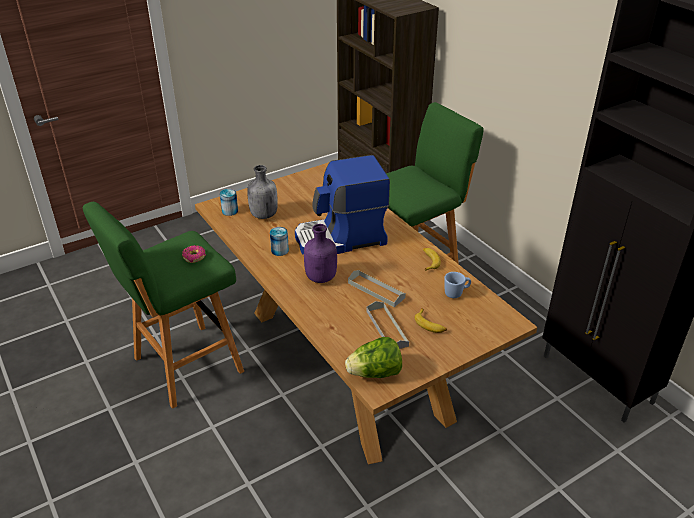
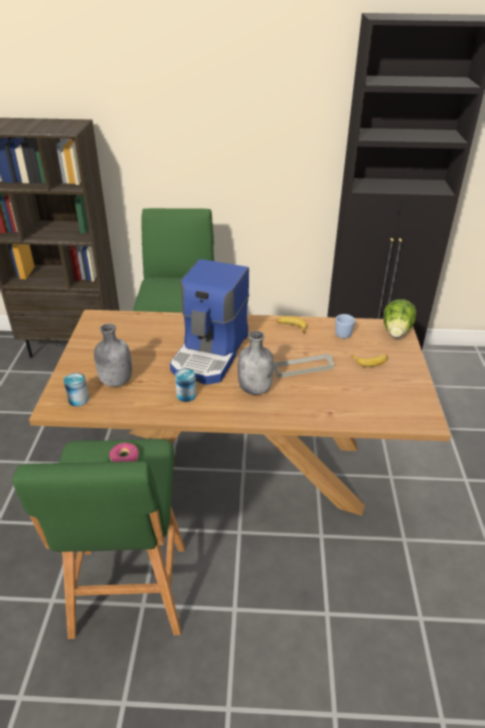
camera: 55 degrees left, 0 degrees up
(321, 278) = (255, 388): purple bottle -> grey bottle
(375, 373) = (408, 415): lettuce -> lettuce (396, 332)
(387, 328) = (357, 384): grey tray -> none

